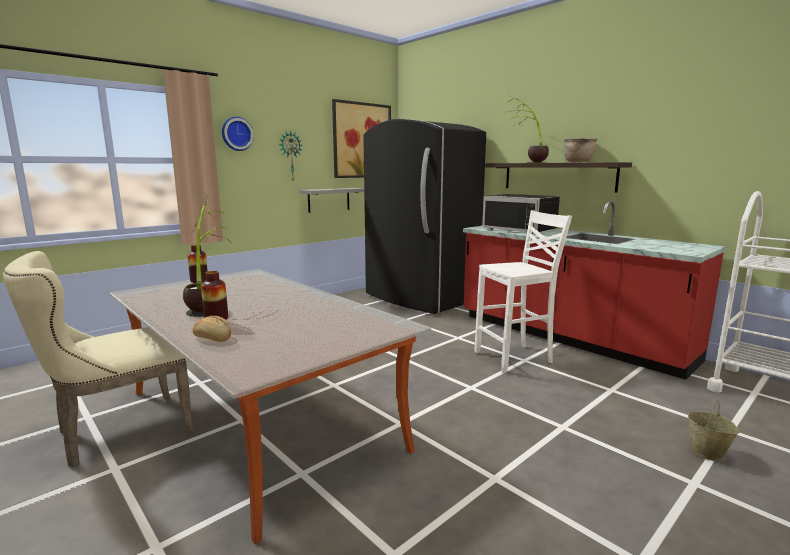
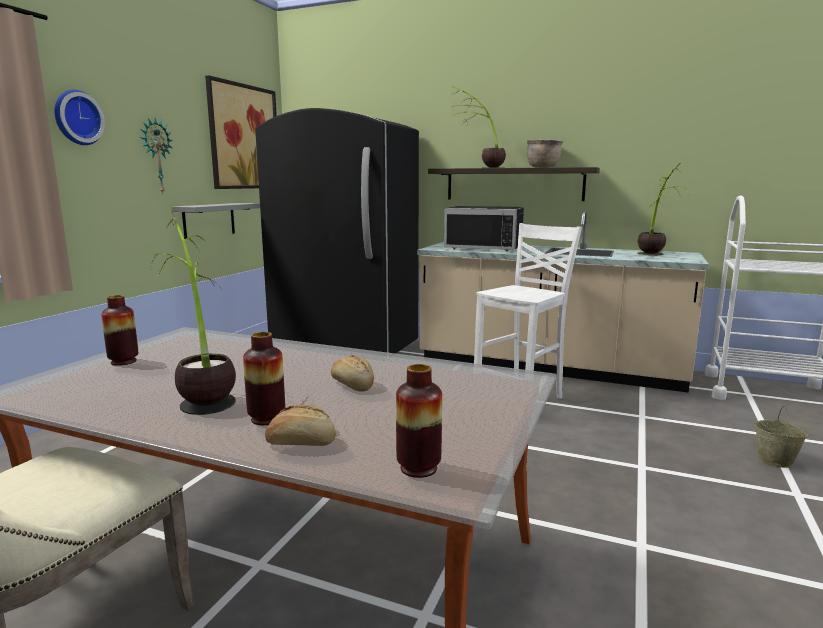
camera: 25 degrees left, 0 degrees up
(245, 362) = (418, 468): none -> vase
(290, 313) = (352, 385): none -> bread
(568, 337) = (548, 367): red counter -> beige counter
(664, 246) = (655, 256): none -> potted plant

